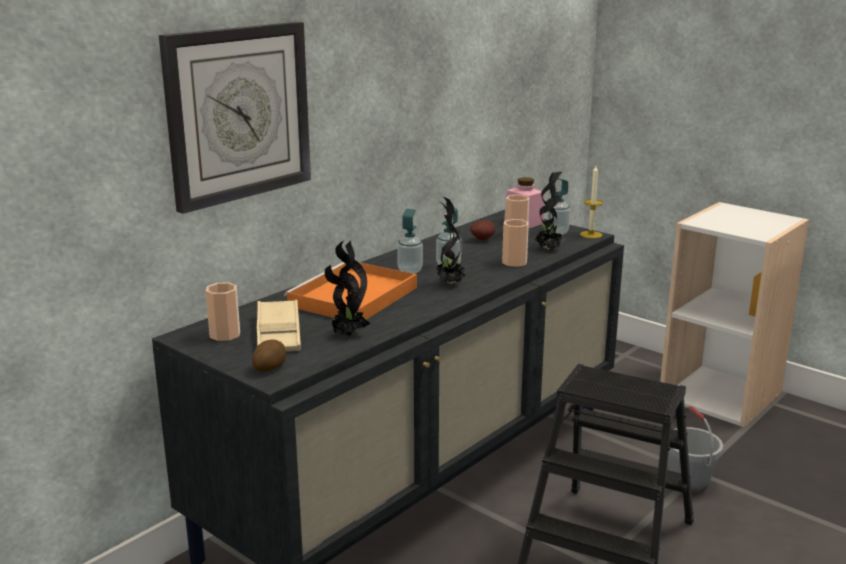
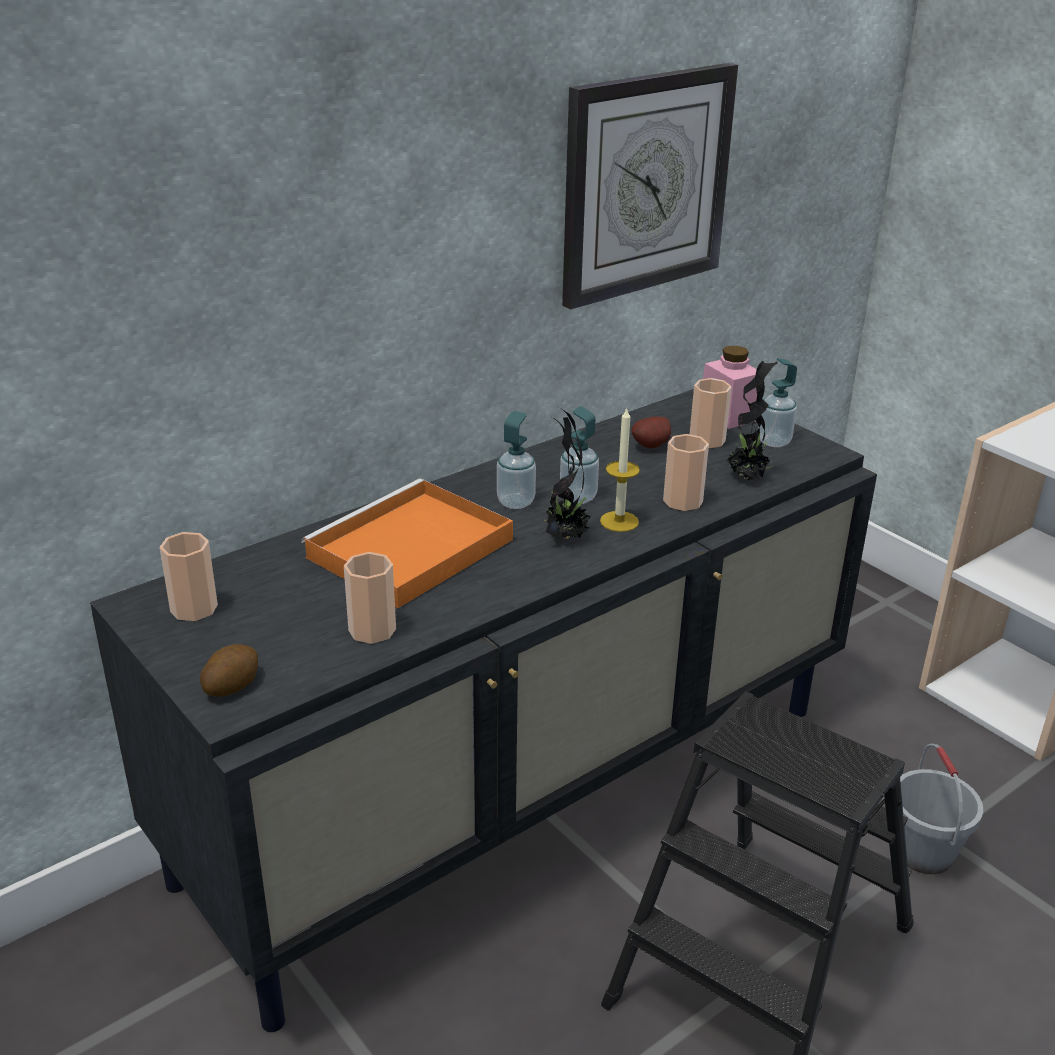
camera: 10 degrees right, 10 degrees up
(238, 113) = (233, 265): wall clock -> wall clock (645, 184)
(278, 333) = (272, 614): beige tray -> none
(348, 334) = (372, 630): potted plant -> cup
(591, 234) = (826, 452): candle -> candle (619, 521)

